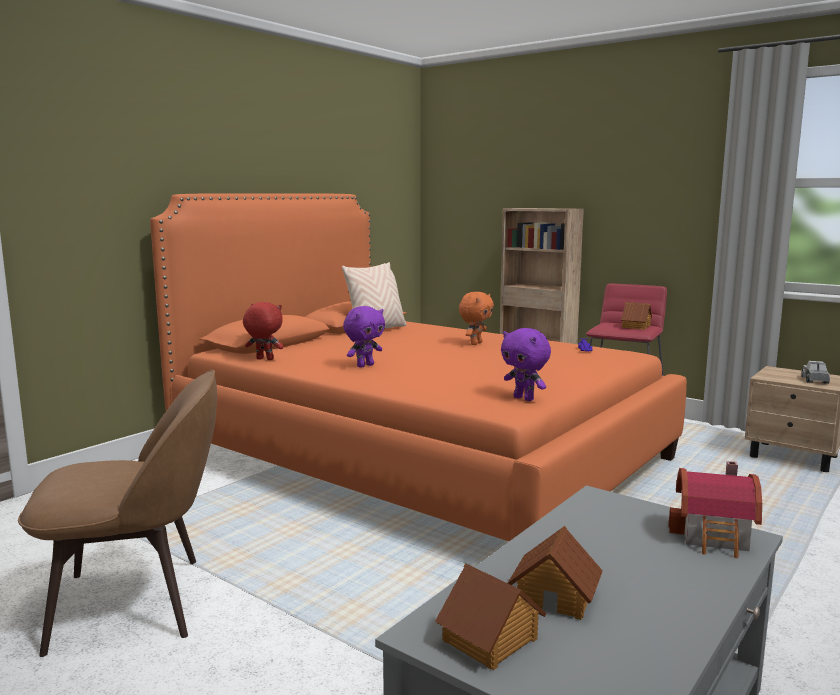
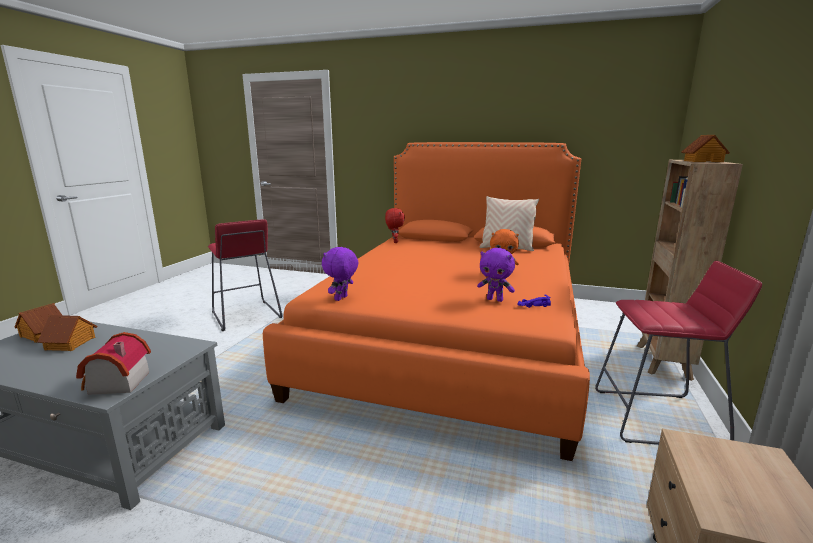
camera: 70 degrees right, 5 degrees up
(136, 602) = (246, 315): brown chair -> red stool
(365, 365) = (398, 258): purple plush toy -> purple plush toy (495, 299)
(635, 326) = (681, 316): toy house -> toy house (703, 161)
(814, 380) = (742, 497): toy truck -> none

